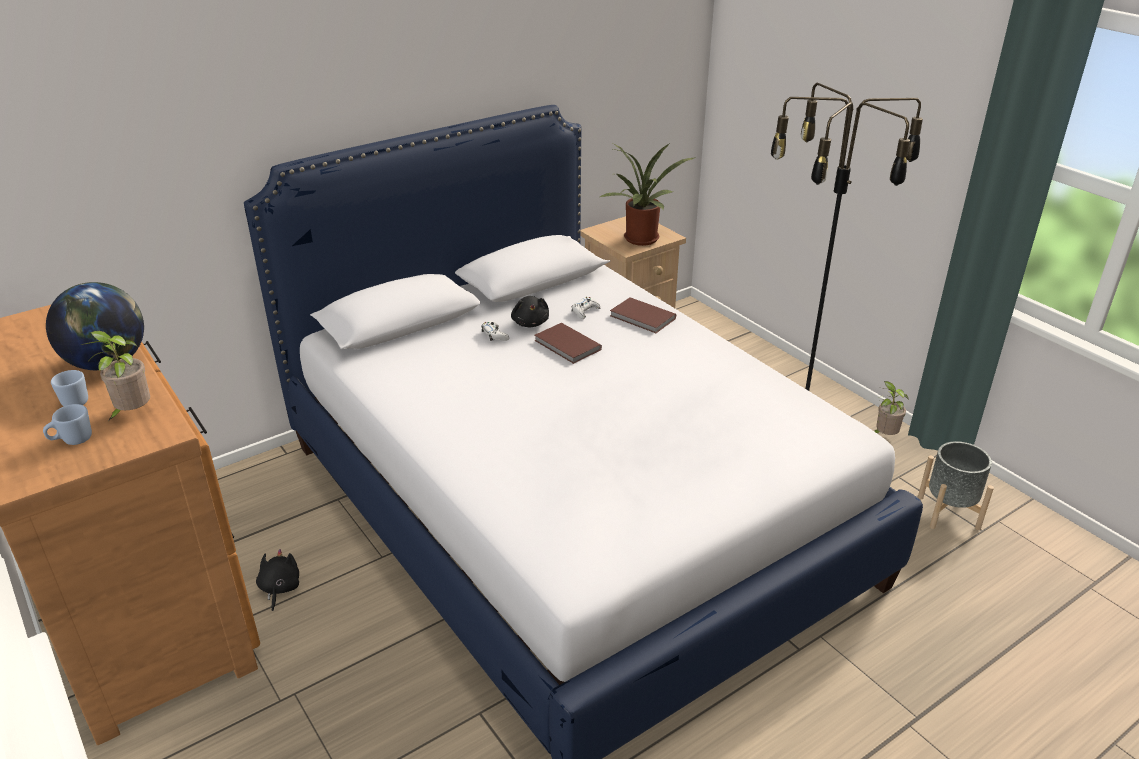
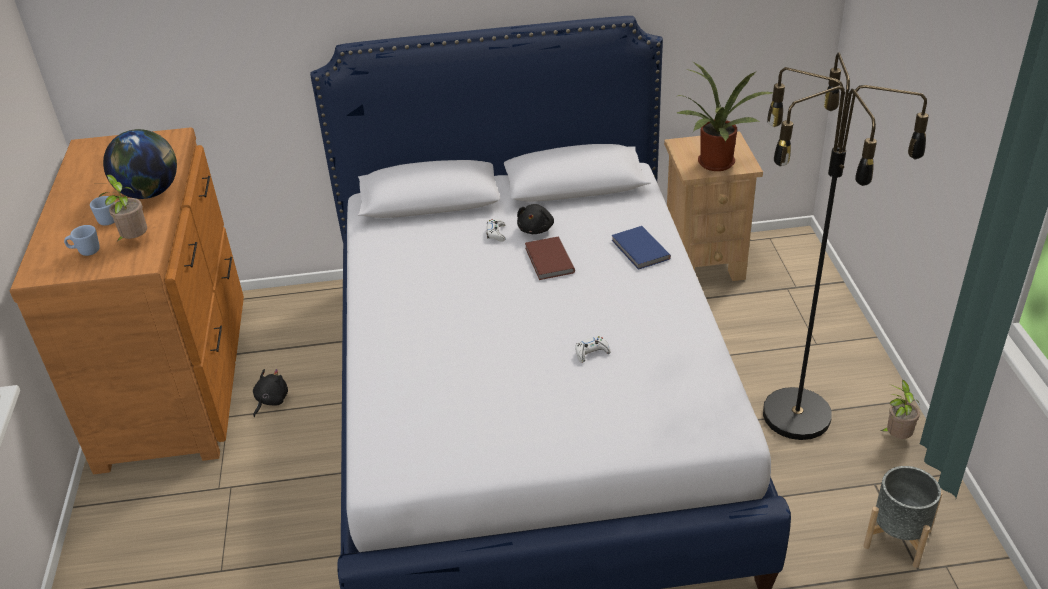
camera: 30 degrees right, 5 degrees up
(585, 311) = (593, 229): white game controller -> white game controller (591, 352)
(642, 318) = (639, 250): brown book -> blue book

